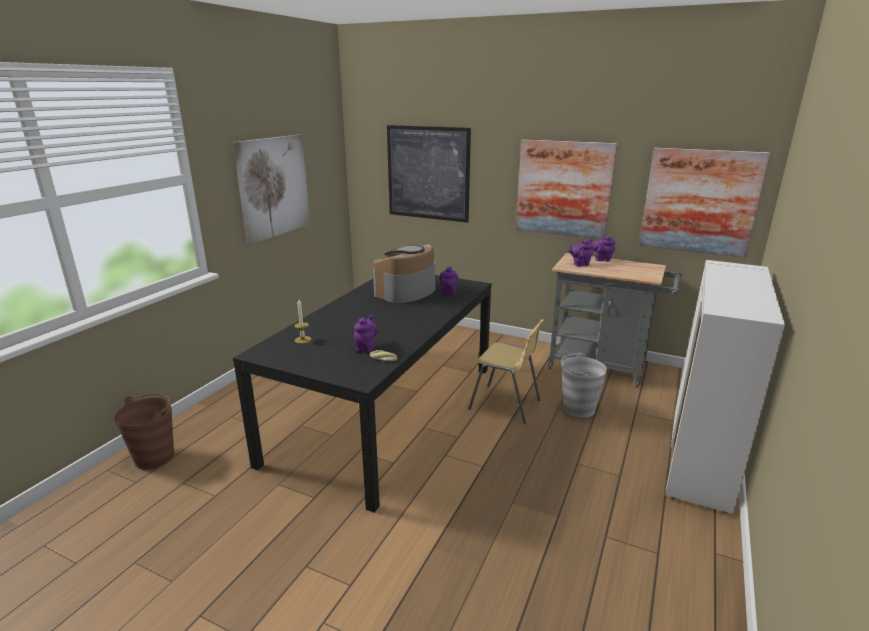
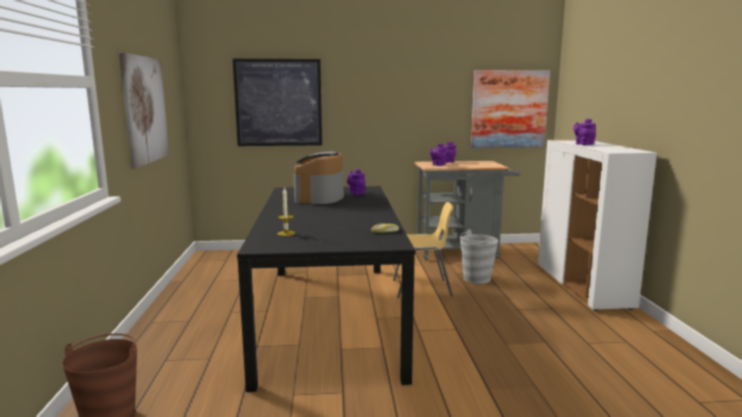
camera: 30 degrees left, 10 degrees down
(366, 347) = (355, 228): purple teapot -> purple teapot (583, 144)
(563, 188) = (407, 107): picture -> none

